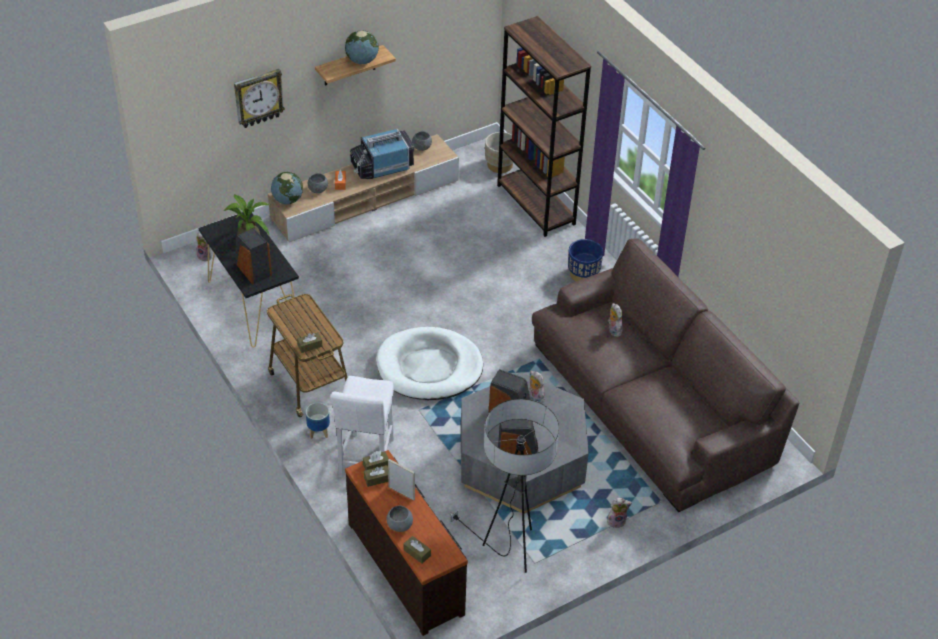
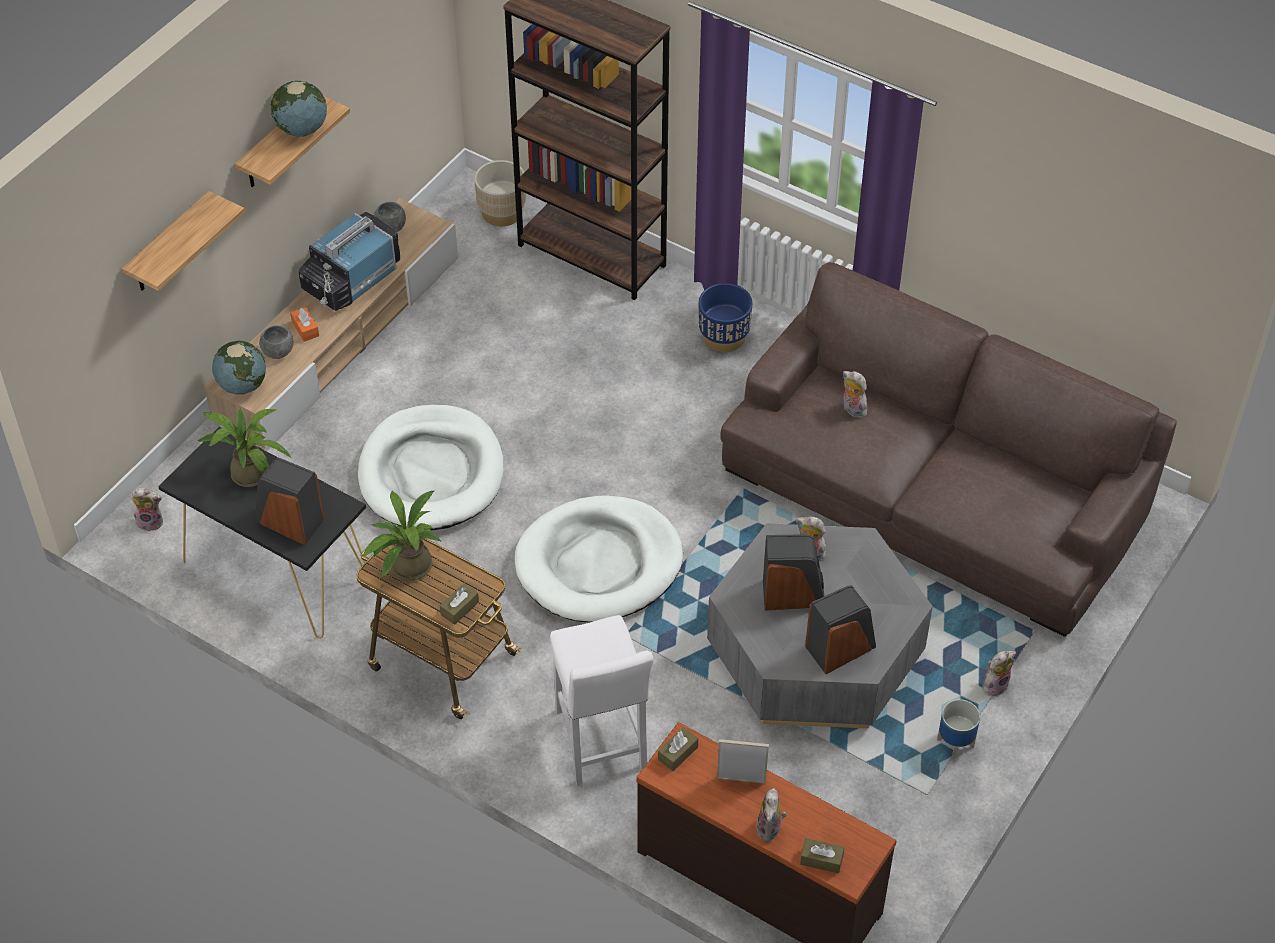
camera: 25 degrees left, 5 degrees up
(258, 98) = (169, 245): wall clock -> shelf
(296, 315) = (407, 568): none -> potted plant
(319, 432) = (503, 729): planter -> planter (955, 743)
(369, 286) = (431, 473): none -> white dog bed
(377, 479) = (693, 773): brown tissue box -> none
(399, 525) = (770, 829): grey bowl -> plush toy
(509, 550) = (882, 790): floor lamp -> none

